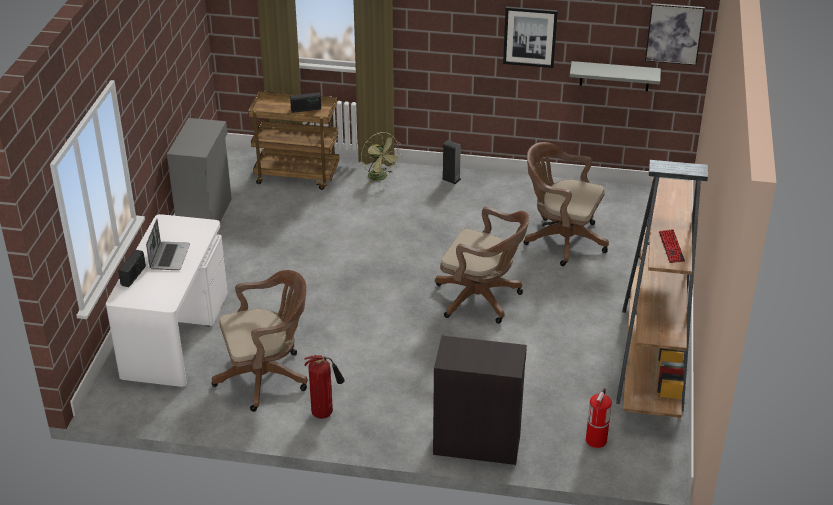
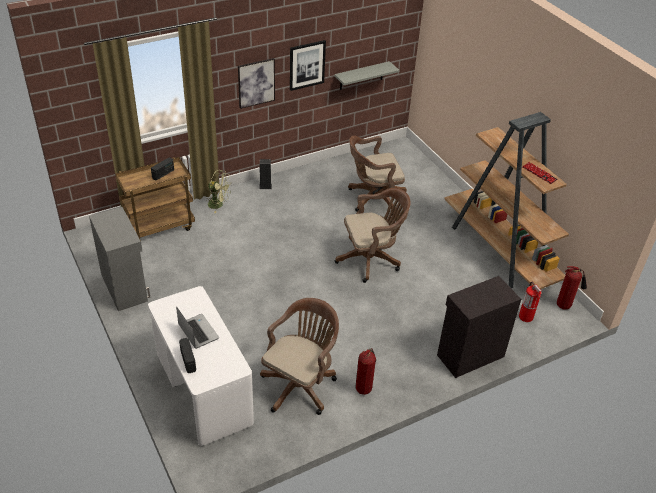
camera: 40 degrees left, 5 degrees up
(664, 454) = (565, 305): none -> fire extinguisher
(674, 33) = (397, 34): picture -> picture (256, 83)

